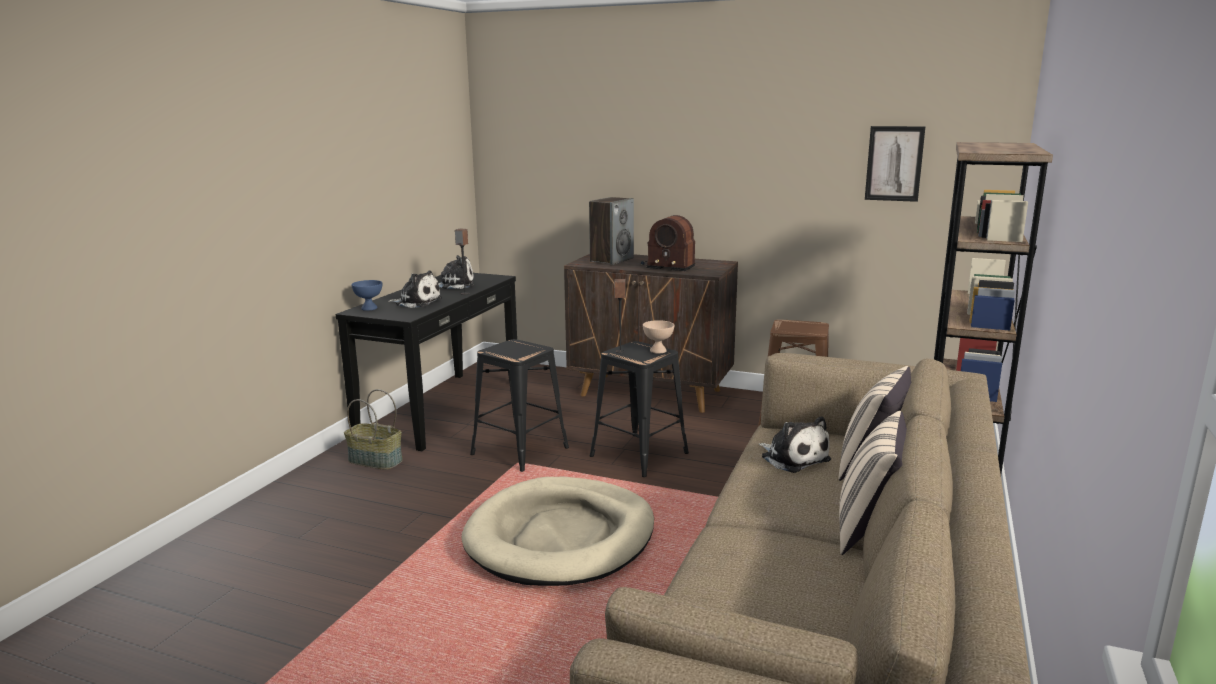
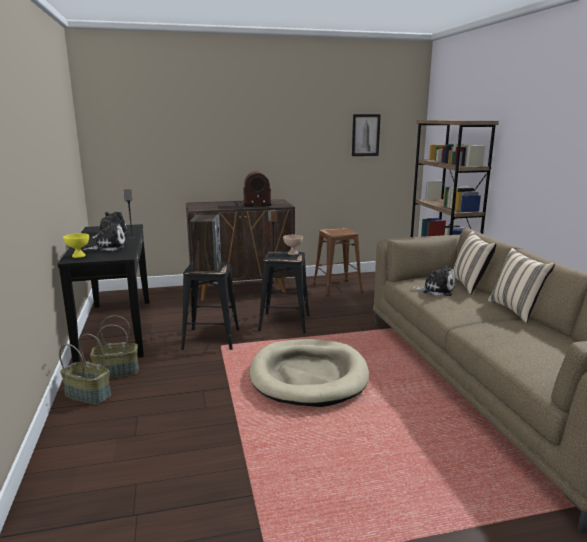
camera: 35 degrees left, 0 degrees up
(320, 478) = (89, 394): none -> basket
(368, 308) = (78, 256): blue bowl -> yellow bowl
(611, 260) = (210, 205): speaker -> speaker (207, 267)

